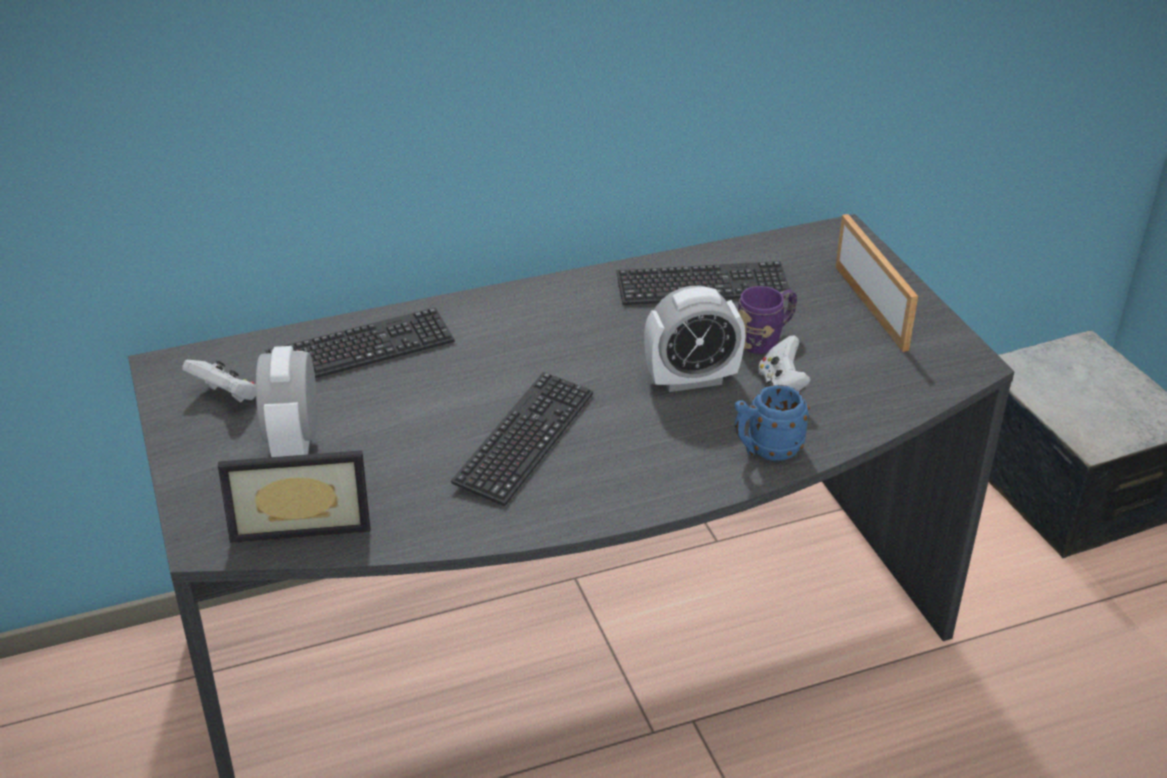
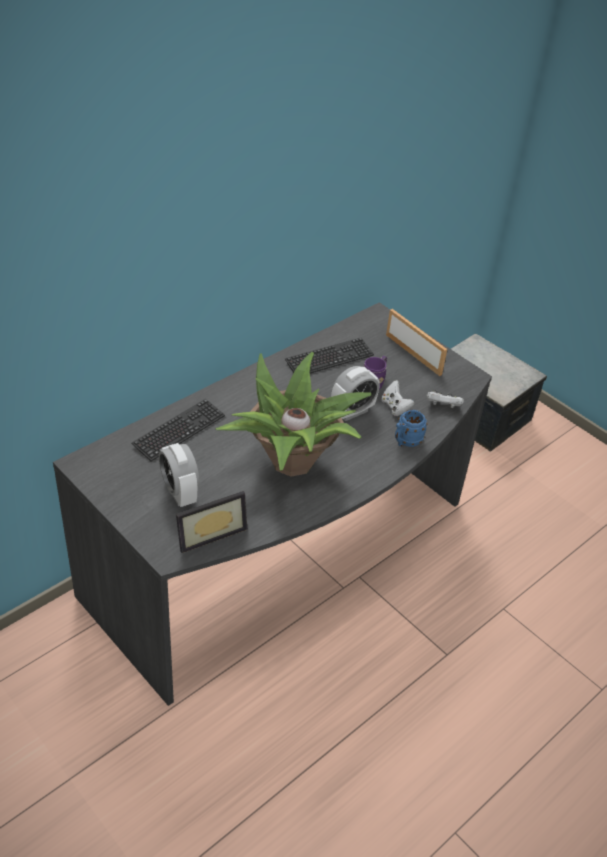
camera: 25 degrees left, 5 degrees up
(226, 397) = (124, 473): white game controller -> white game controller (443, 406)
(525, 440) = (292, 462): keyboard -> potted plant

